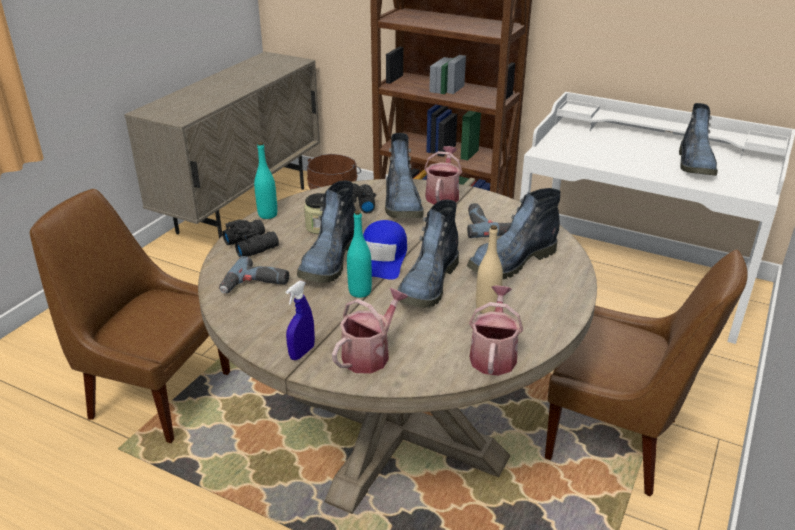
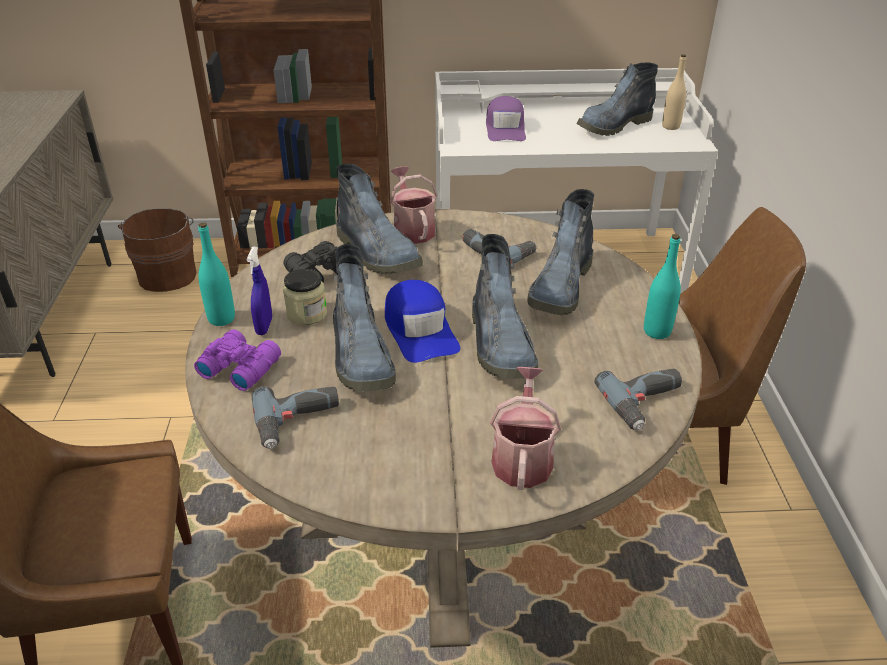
camera: 30 degrees left, 5 degrees up
(252, 244) = (239, 367): black binoculars -> purple binoculars
(302, 352) = (444, 489): blue spray bottle -> blue spray bottle (264, 326)
(360, 292) = (435, 382): turquoise bottle -> turquoise bottle (657, 331)
(487, 308) = (588, 351): beige bottle -> beige bottle (670, 126)
(493, 355) = (646, 403): watering can -> power drill
(597, 146) = (505, 128): none -> purple cap
(696, 165) = (613, 126): boot -> boot turned 75 degrees clockwise

